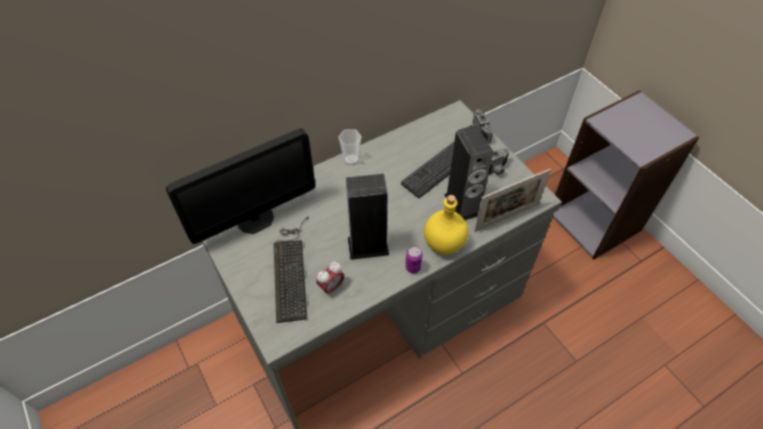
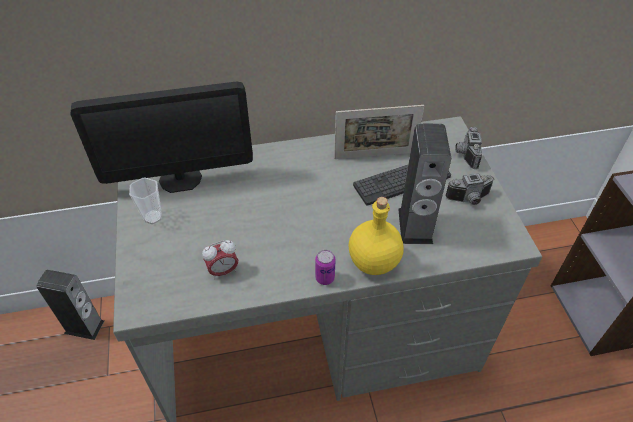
camera: 20 degrees right, 5 degrees down
(291, 269) = (190, 240): keyboard -> none
(351, 159) = (310, 147): cup -> cup (153, 217)
(368, 246) = (285, 240): speaker -> speaker (84, 327)
(506, 217) = (463, 255): picture frame -> picture frame (375, 155)

